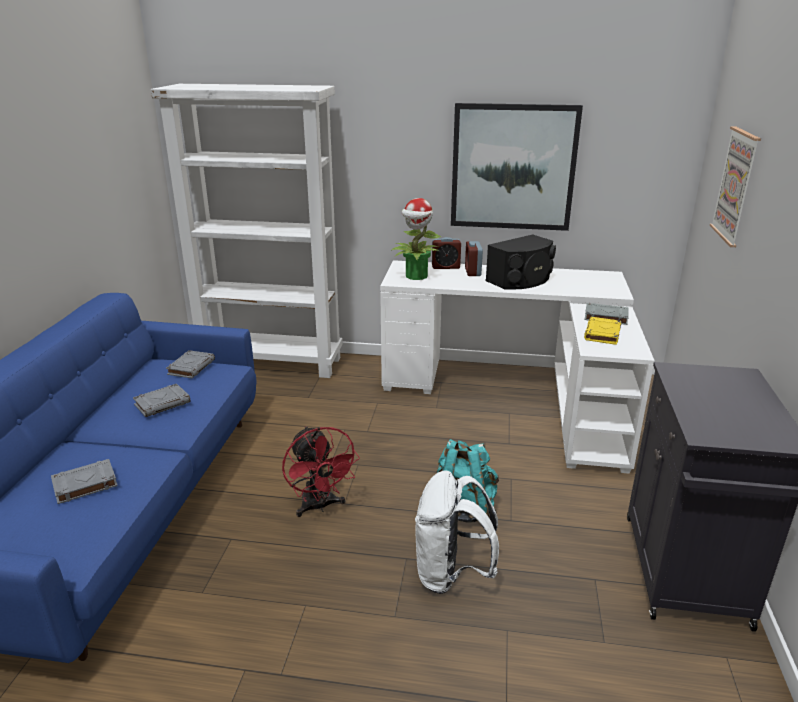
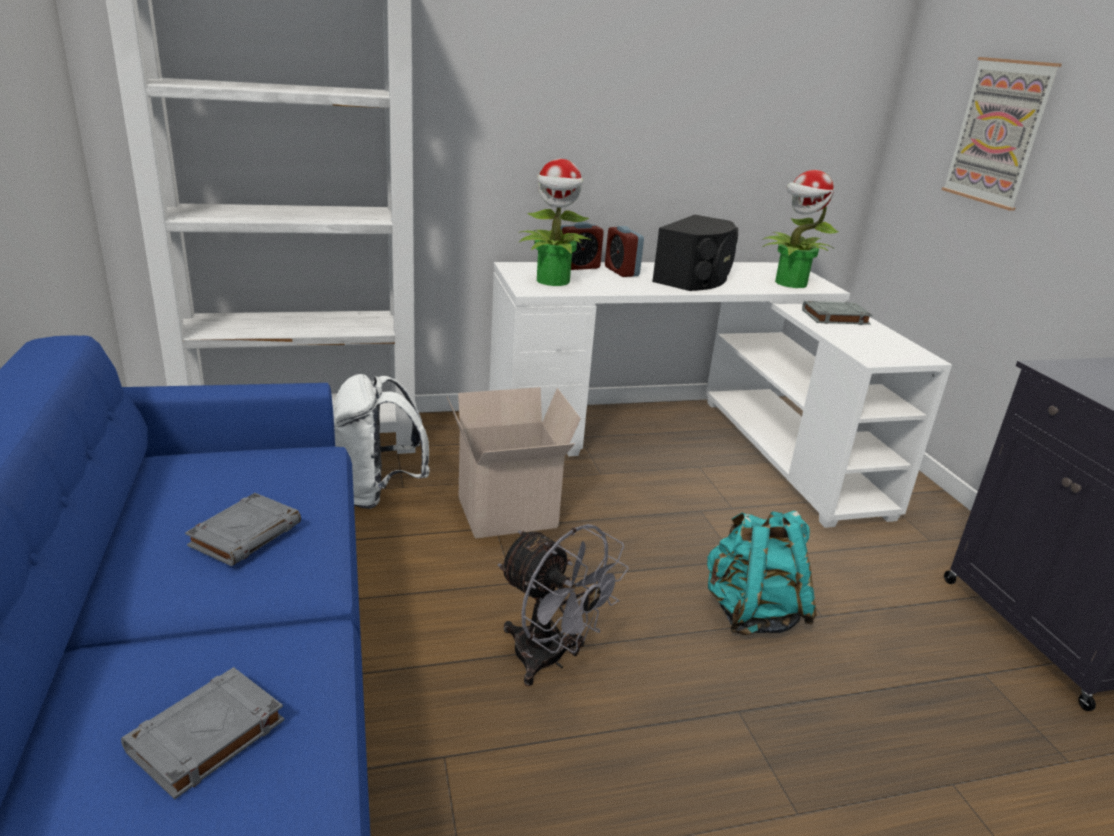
camera: 25 degrees left, 0 degrees up
(191, 367) = (247, 460): grey book -> none
(320, 506) = (550, 660): red fan -> grey fan
(356, 423) = (506, 515): none -> cardboard box
(451, 574) = (816, 718): white backpack -> white backpack (377, 492)
(513, 167) = (668, 118): picture -> none
(593, 288) = (790, 283): none -> potted plant
(602, 334) = (858, 338): yellow book -> none

